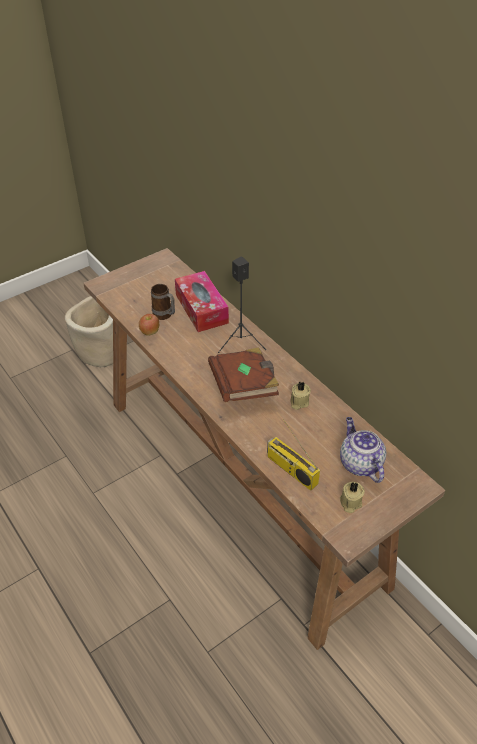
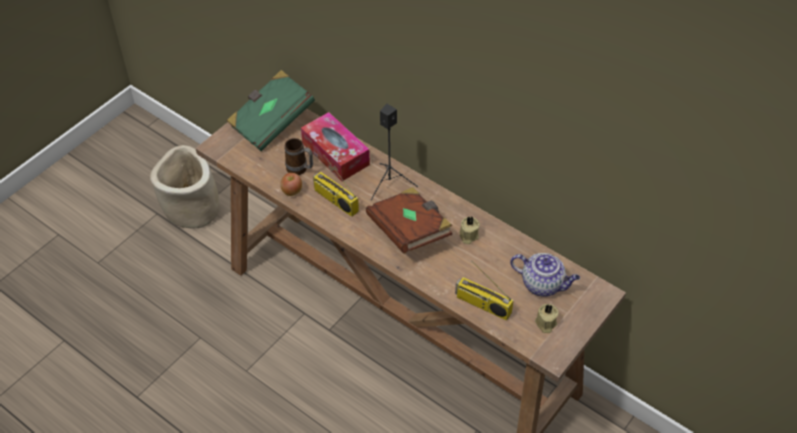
camera: 15 degrees left, 5 degrees up
(156, 274) = (271, 122): none -> green book
(185, 347) = (335, 200): none -> radio
(359, 463) = (543, 284): teapot -> teapot turned 150 degrees clockwise

